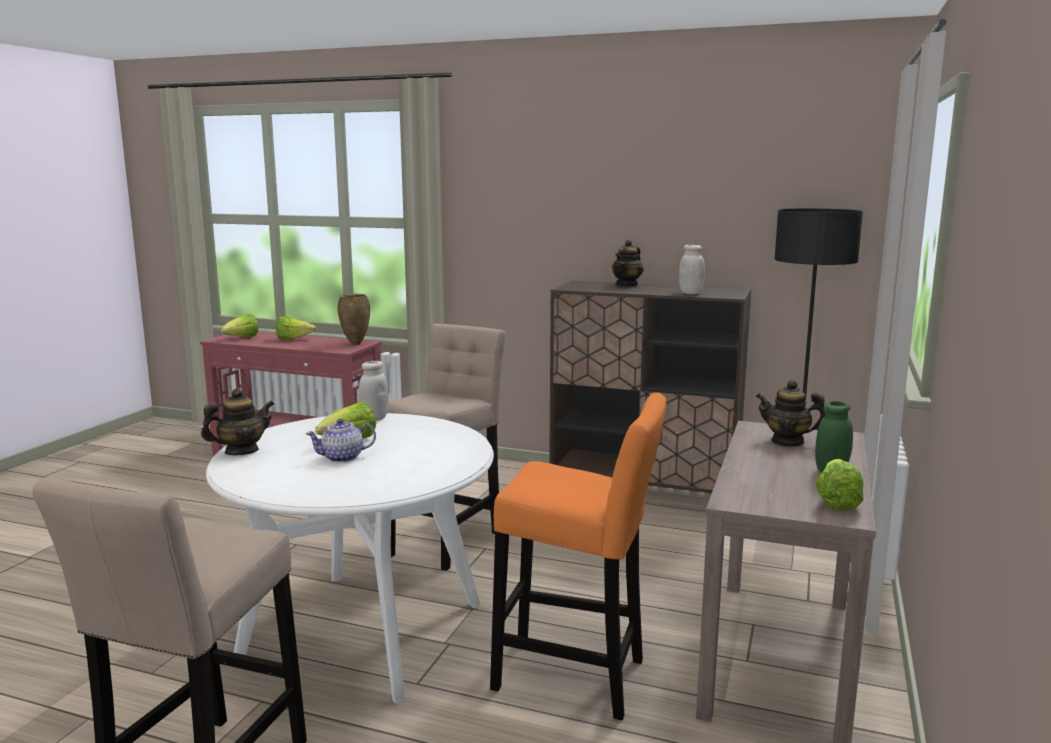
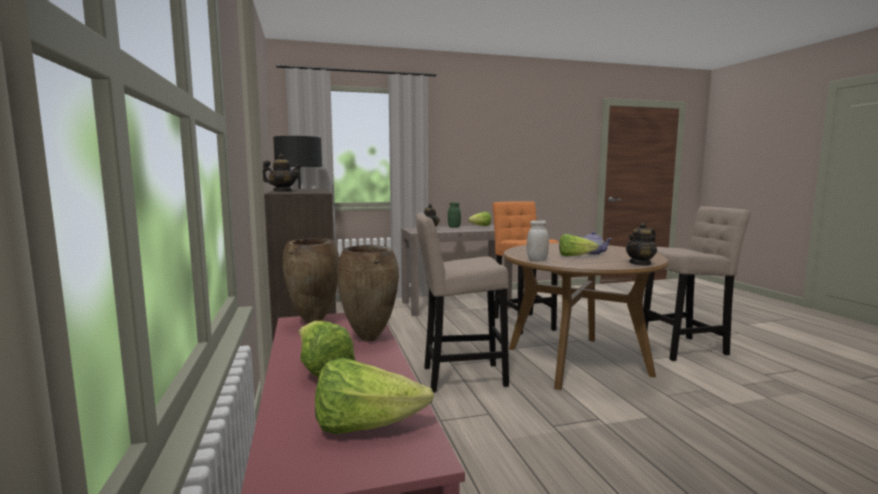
camera: 125 degrees left, 5 degrees down
(241, 451) = (640, 263): teapot -> teapot turned 60 degrees counterclockwise
(308, 347) = (370, 339): none -> brown vase
(363, 631) = (577, 361): white dining table -> brown dining table
(690, 293) = (313, 189): white jar -> none

